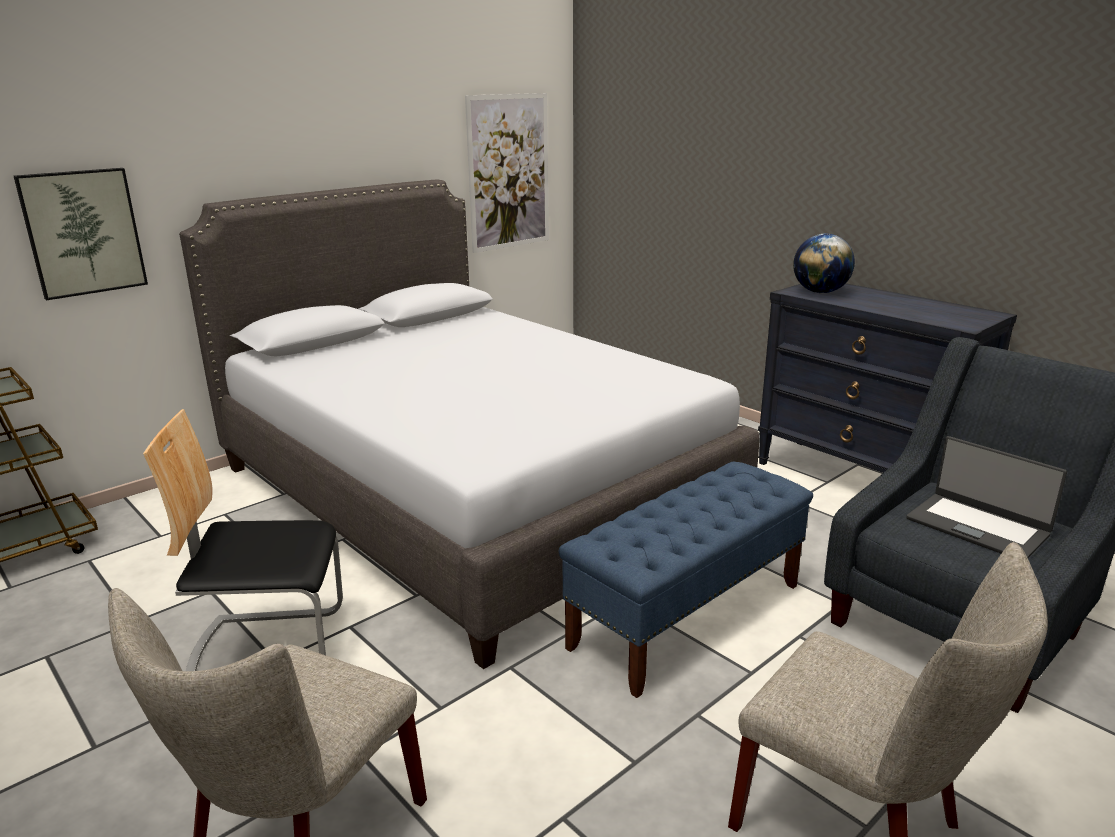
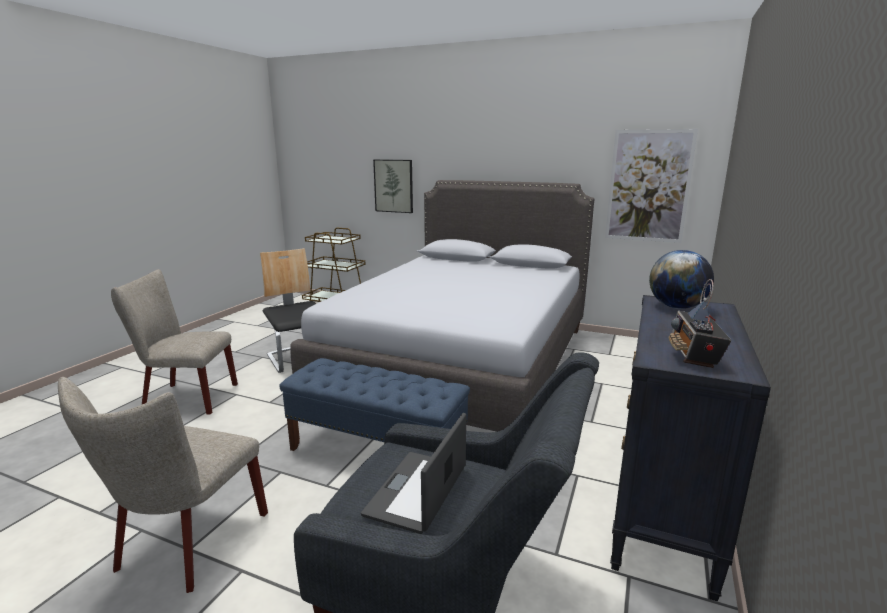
camera: 65 degrees right, 5 degrees down
(955, 316) = (694, 356): none -> radio

